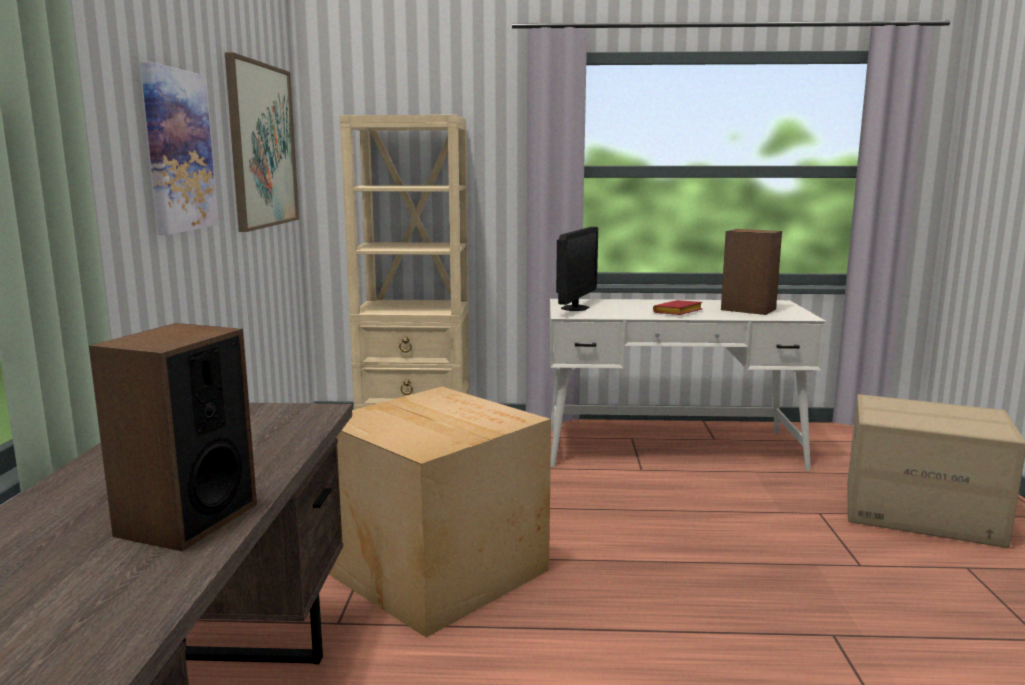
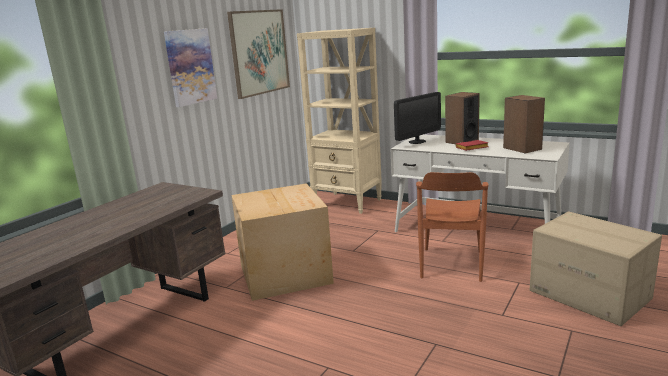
camera: 30 degrees right, 5 degrees up
(187, 520) = (104, 231): speaker -> speaker (461, 141)
(698, 503) = (451, 264): none -> brown chair

